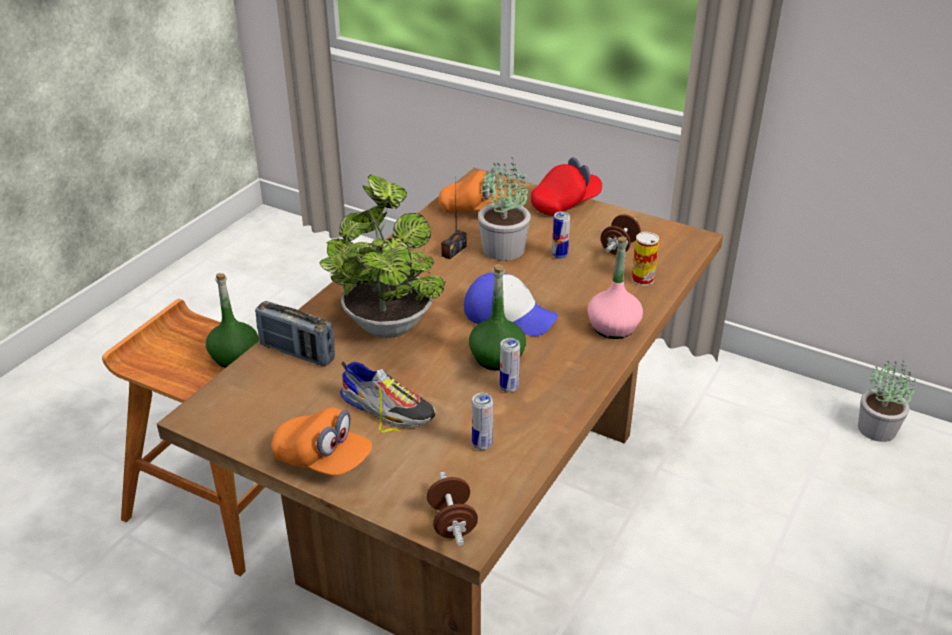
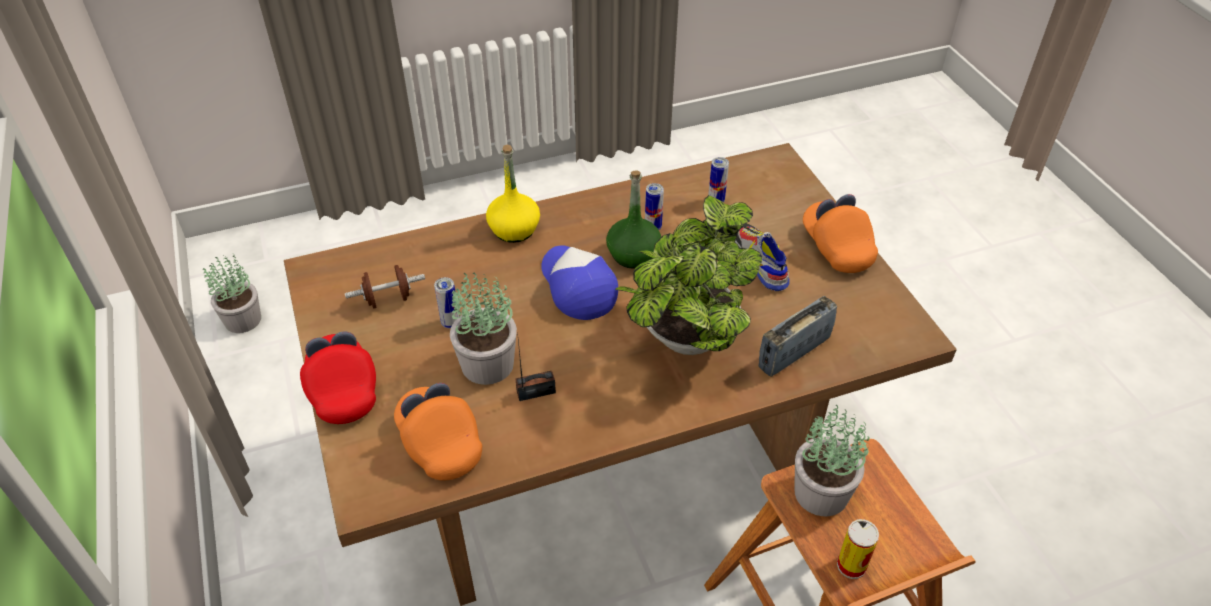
camera: 140 degrees left, 10 degrees up
(235, 356) = (820, 494): green bottle -> potted plant
(297, 352) = (793, 353): radio -> radio turned 105 degrees counterclockwise
(452, 522) = (781, 169): brown dumbbell -> none
(565, 204) = (342, 389): red cap -> red cap turned 60 degrees clockwise
(613, 327) = (514, 229): pink bottle -> yellow bottle
(642, 279) = (425, 256): can -> can (851, 565)

